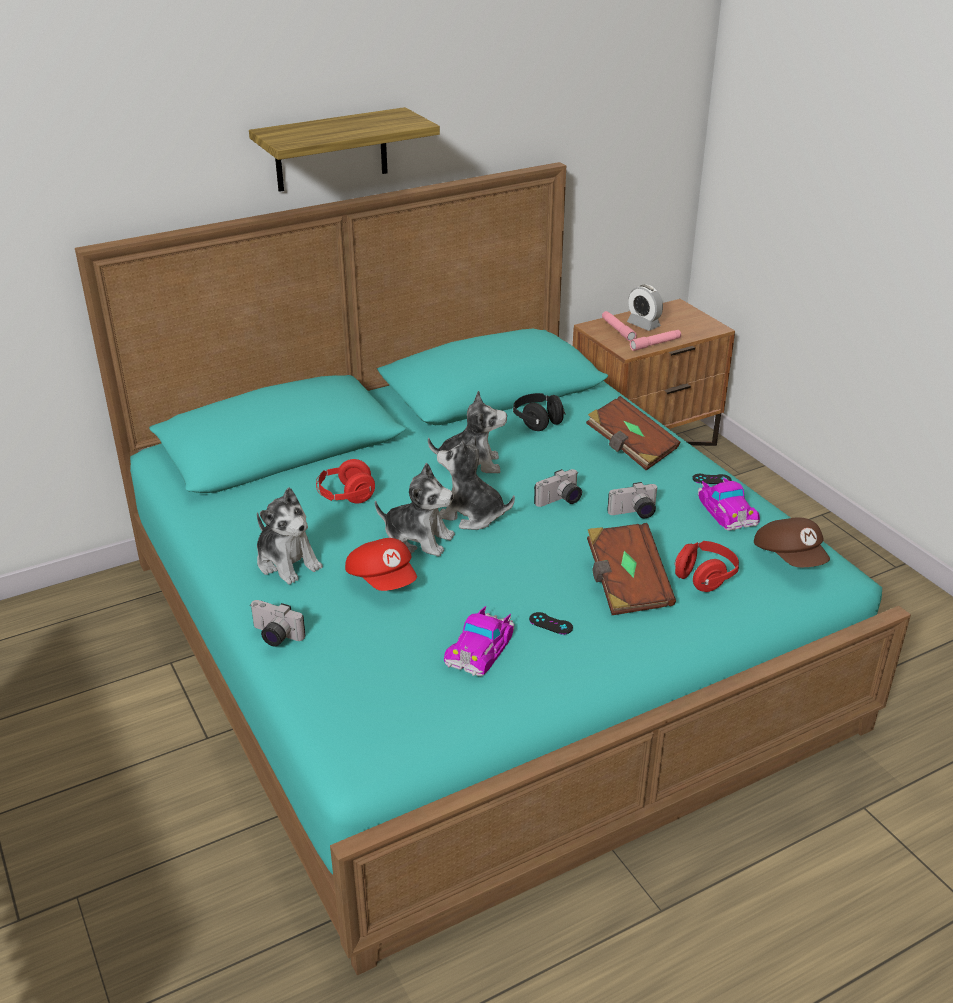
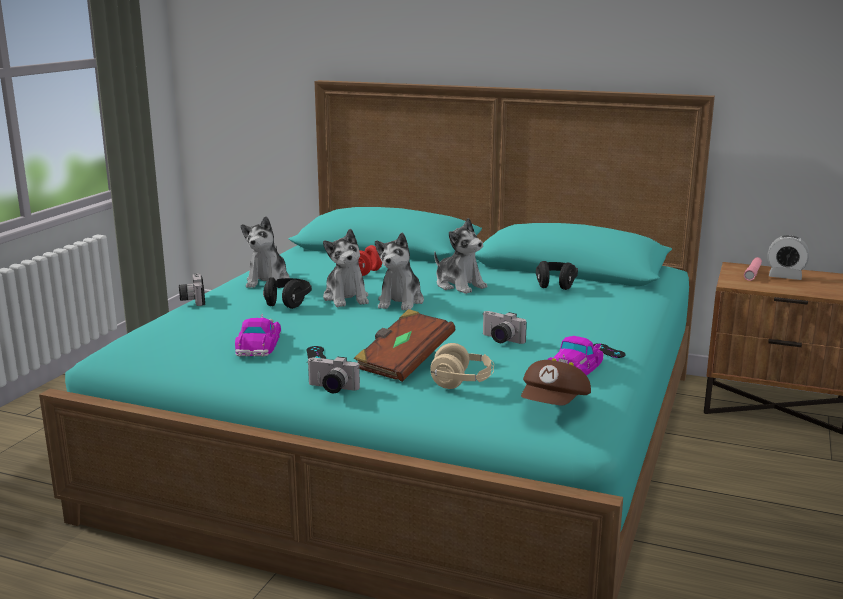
camera: 50 degrees right, 15 degrees down
(331, 150) = (503, 47): shelf -> none
(383, 579) = (287, 303): red cap -> black headphones
(472, 515) = (400, 301): plush toy -> plush toy turned 150 degrees counterclockwise
(480, 646) = (258, 344): toy car -> toy car turned 105 degrees clockwise
(560, 501) = (468, 317): camera -> camera (331, 389)
(630, 448) = (588, 317): brown book -> none
(643, 324) = (785, 277): alarm clock -> alarm clock turned 75 degrees counterclockwise
(655, 344) = (766, 287): pink flashlight -> none
(705, 577) = (462, 383): red headphones -> beige headphones

